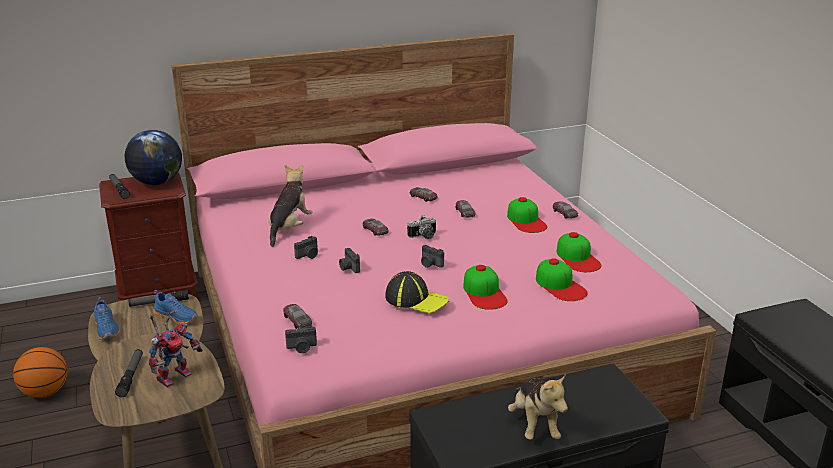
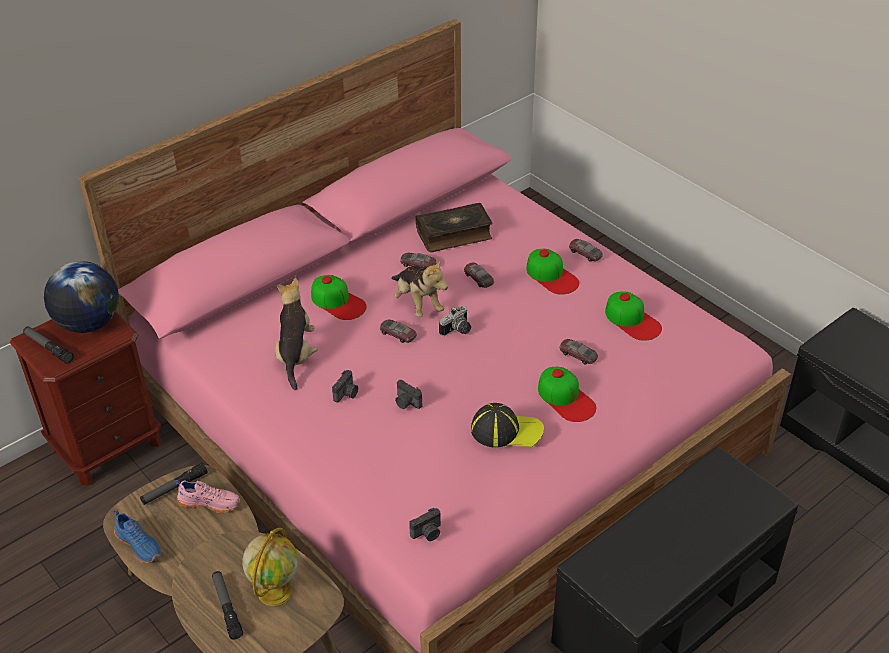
camera: 20 degrees left, 15 degrees up
(45, 392) = (64, 626): basketball -> none
(175, 374) = (275, 590): toy robot -> globe
(177, 316) = (210, 502): blue shoe -> pink shoe
(297, 320) = (400, 496): toy car -> toy car (578, 354)
(430, 264) = (488, 371): camera -> none
(464, 186) = (454, 234): none -> book
(534, 424) = (684, 547): plush toy -> plush toy (418, 303)
(560, 285) = (636, 367): cap -> cap (338, 301)

